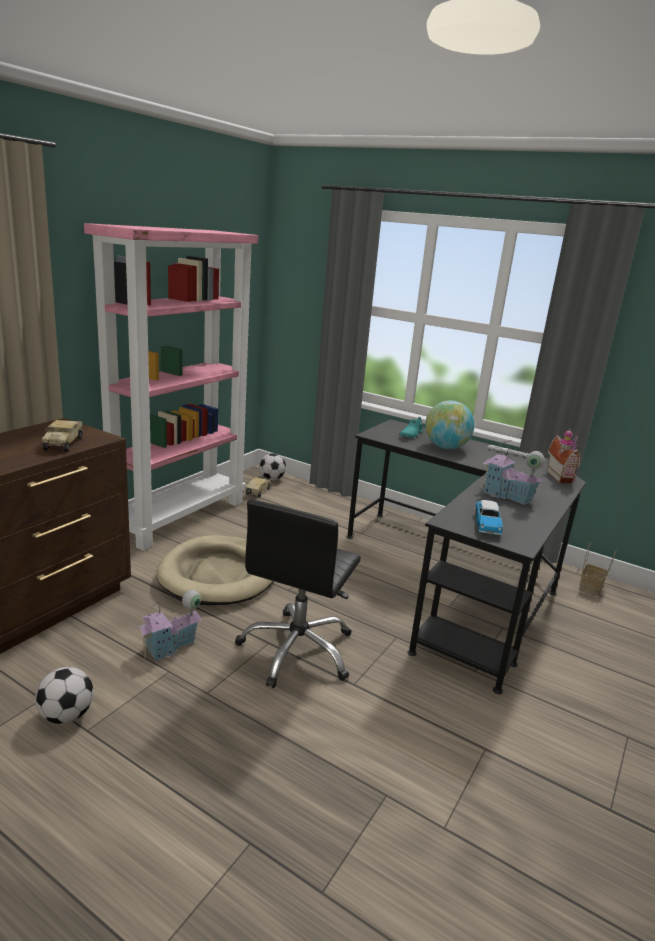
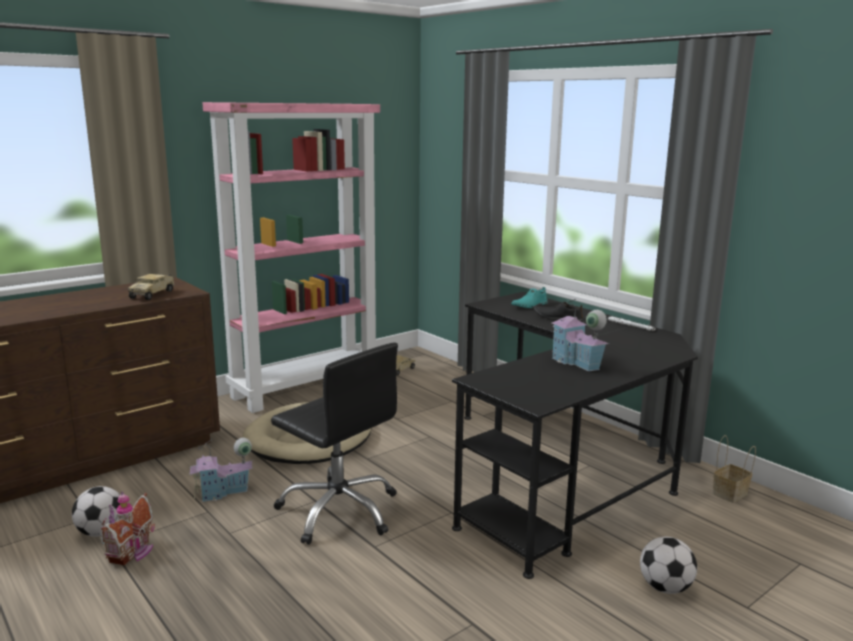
camera: 20 degrees right, 5 degrees down
(271, 479) = (422, 360): football -> football (665, 588)
(297, 650) = (339, 510): black office chair -> black office chair turned 90 degrees counterclockwise
(446, 447) = (557, 318): globe -> black shoe
(487, 525) = (519, 385): toy car -> none
(561, 477) = (670, 350): toy house -> toy house (133, 553)

